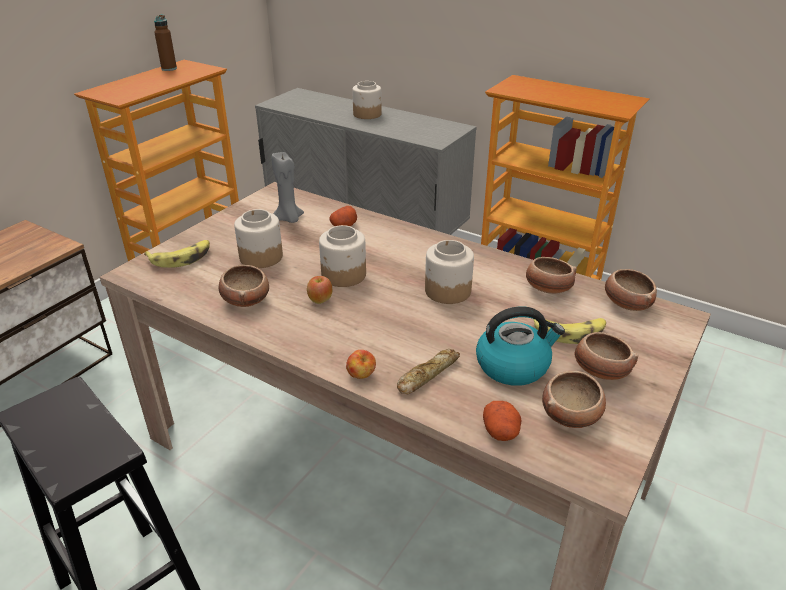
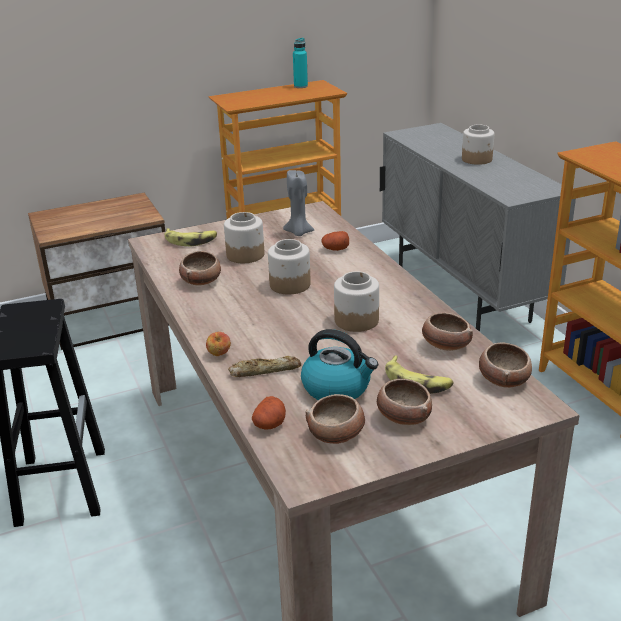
camera: 35 degrees right, 5 degrees down
(169, 69) = (300, 86): brown bottle -> turquoise bottle
(320, 300) = (251, 297): apple -> none

